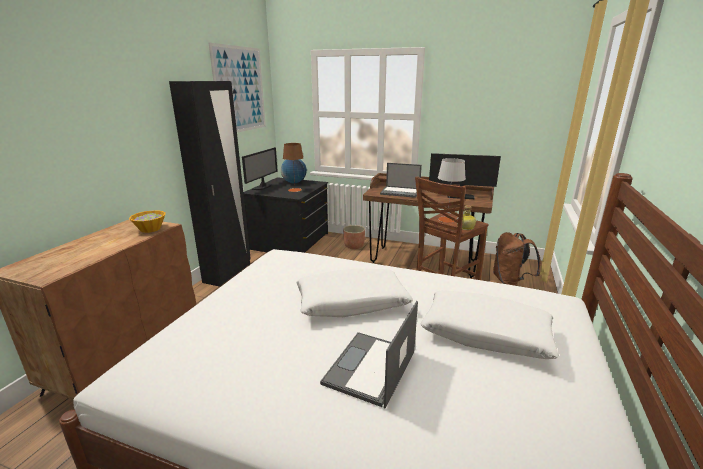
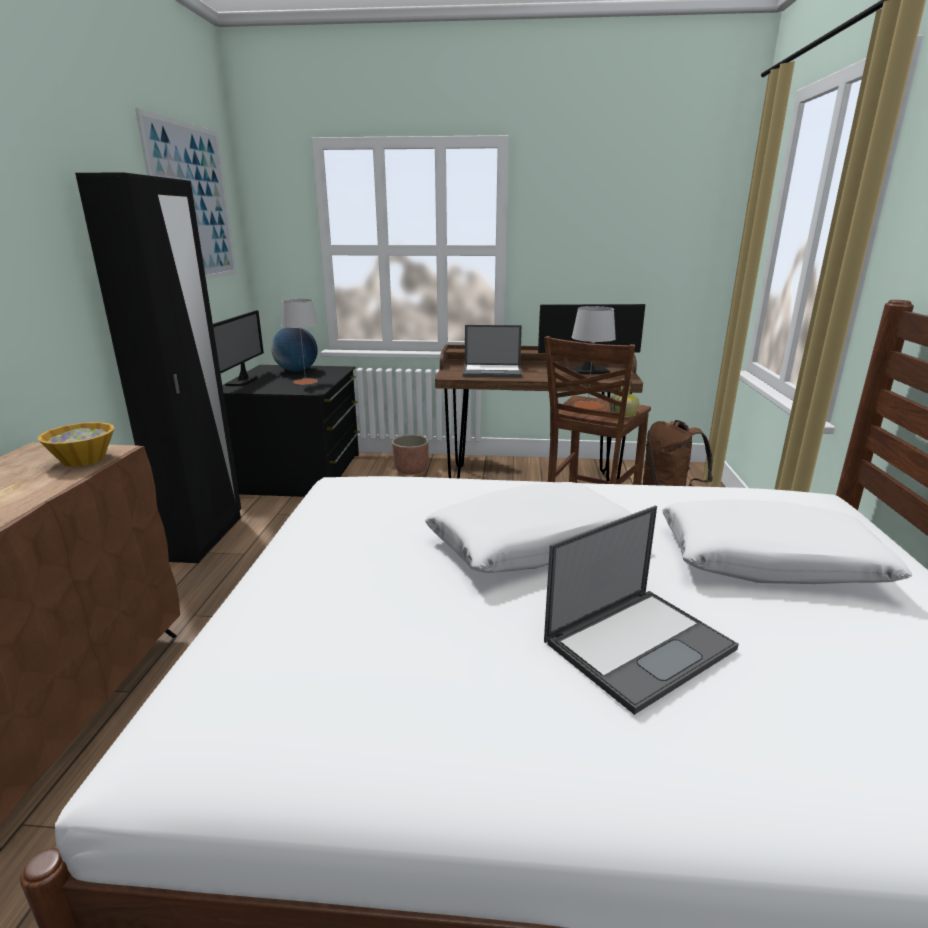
camera: 15 degrees left, 0 degrees up
(295, 190) = (305, 381): brown table lamp -> grey table lamp
(370, 368) = (639, 644): laptop -> laptop turned 135 degrees counterclockwise

